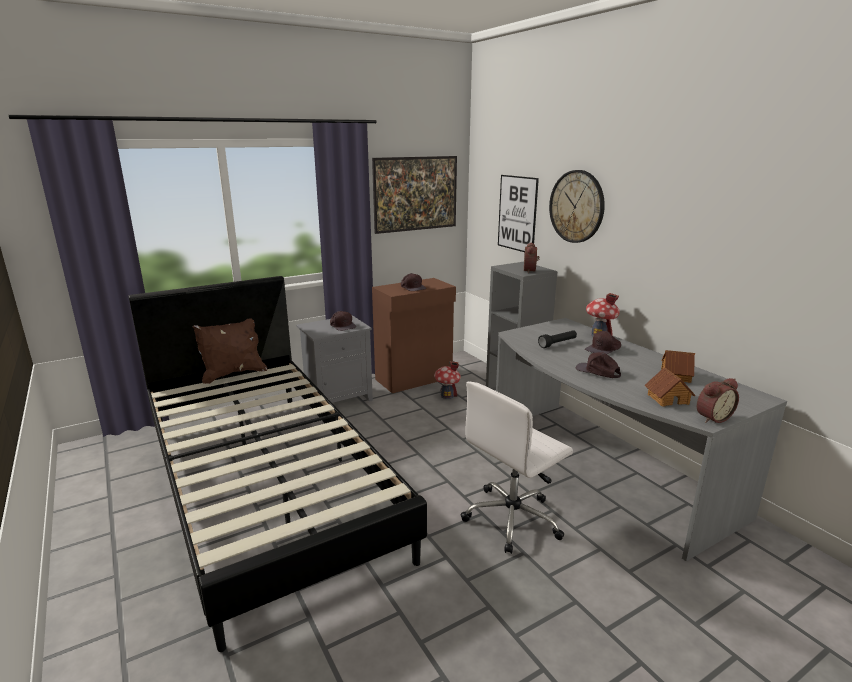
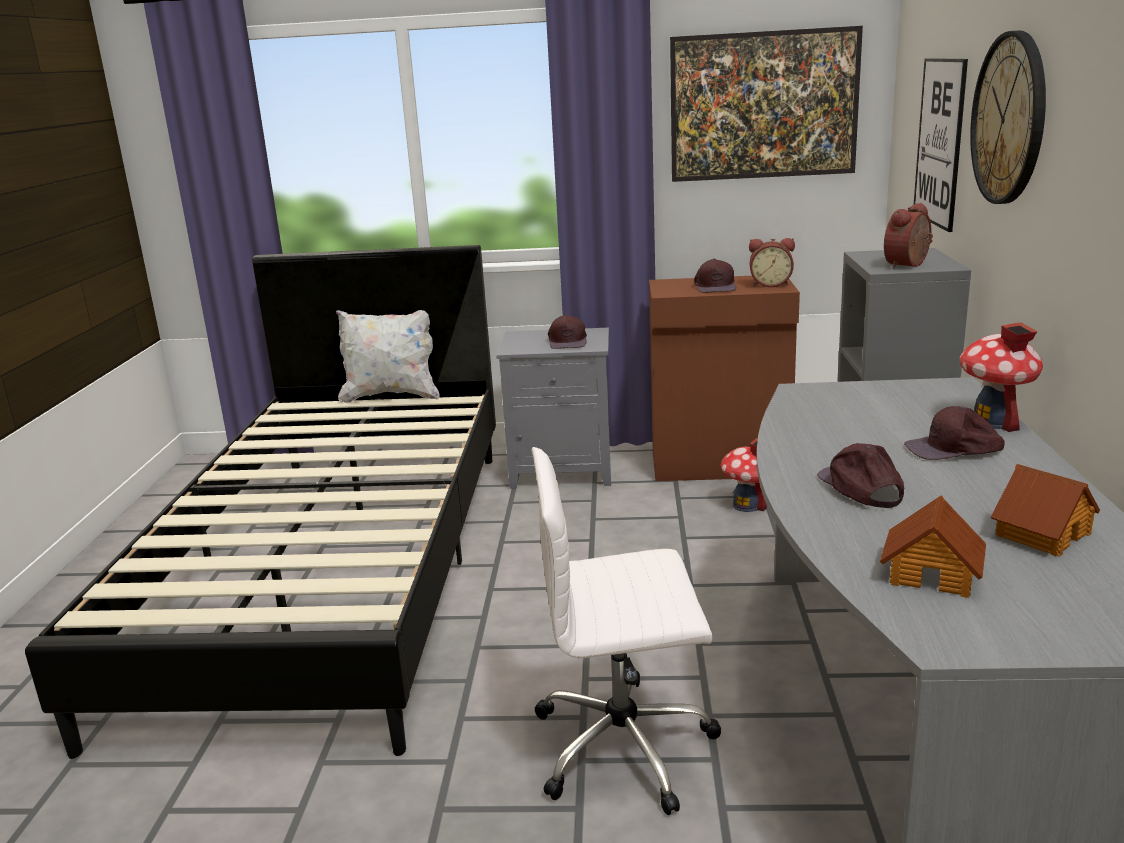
camera: 35 degrees right, 0 degrees up
(233, 374) = (391, 396): brown pillow -> white pillow
(557, 344) = (865, 422): black flashlight -> none
(711, 417) = (977, 638): alarm clock -> alarm clock (770, 284)

